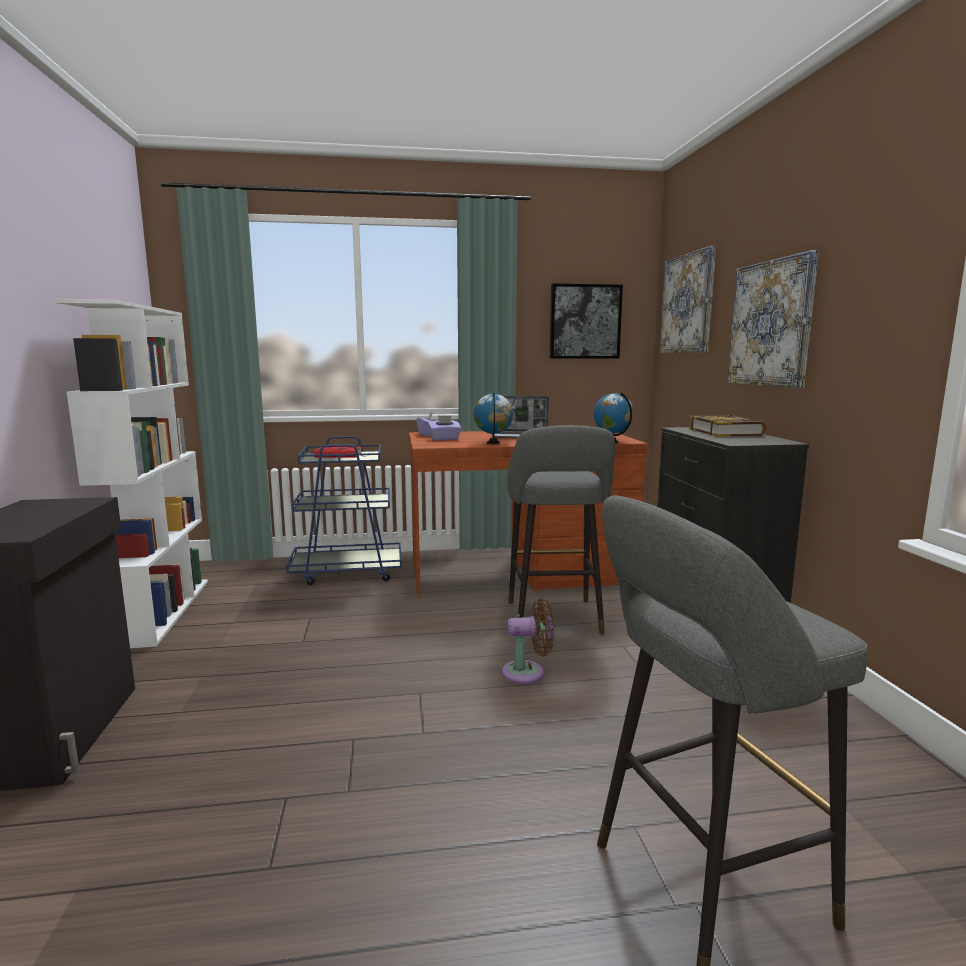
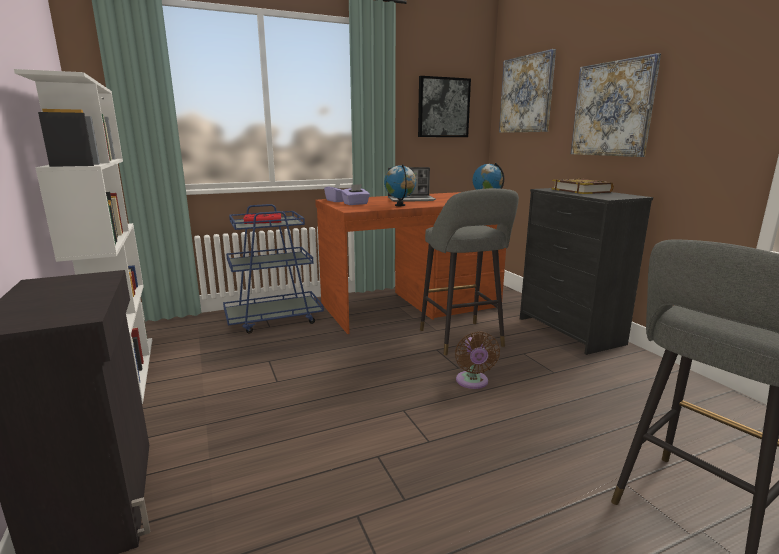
camera: 15 degrees left, 5 degrees up
(528, 673) = (472, 382): brown fan -> brown fan turned 105 degrees clockwise

